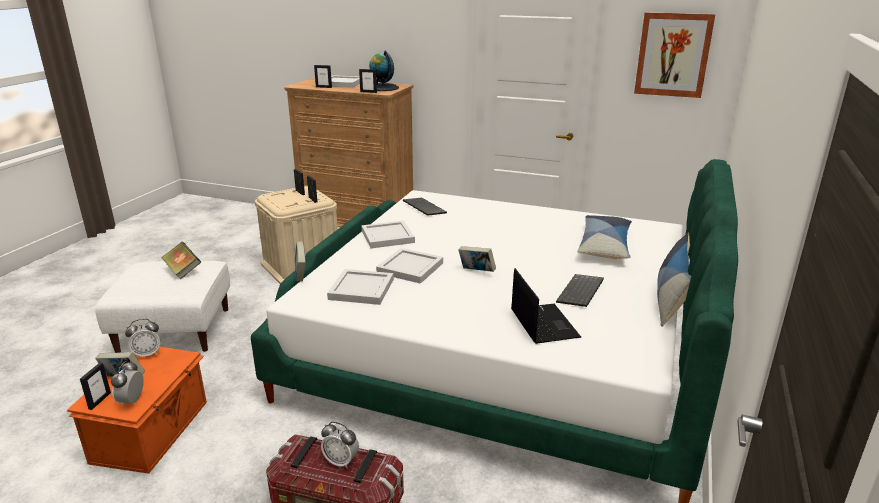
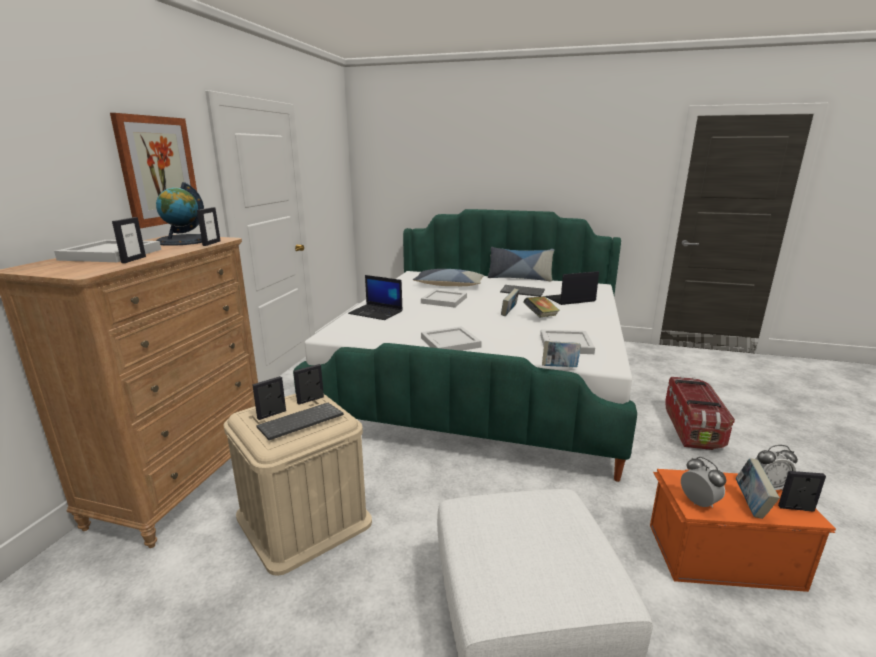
camera: 95 degrees left, 5 degrees down
(183, 271) = (500, 528): book -> book (541, 317)
(341, 461) = (693, 393): alarm clock -> none
(409, 268) = (515, 331): white tray -> white tray (444, 300)
(423, 208) = (368, 333): keyboard -> keyboard (300, 423)
(482, 210) = (376, 312): none -> laptop
(673, 55) = (328, 164): picture -> picture (158, 171)

